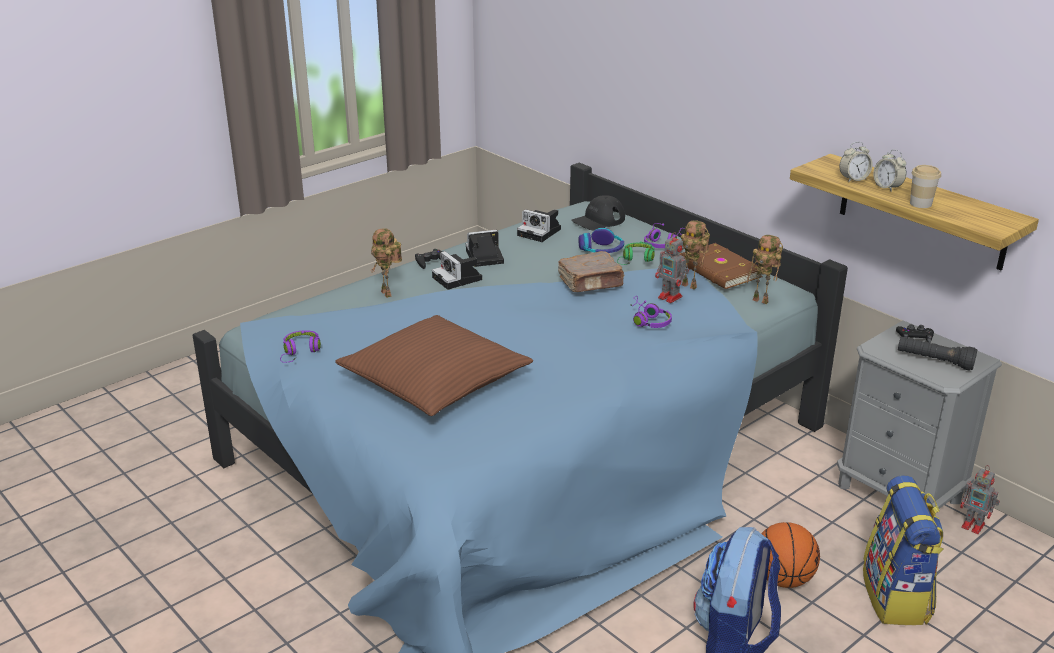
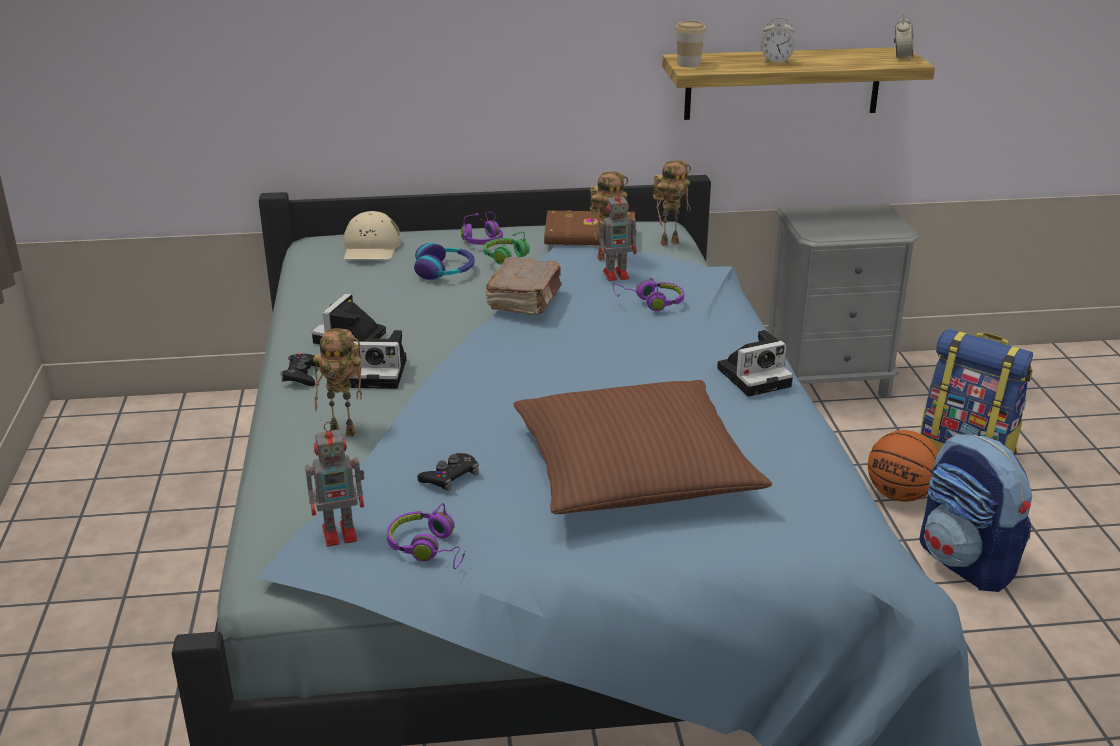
camera: 55 degrees left, 0 degrees up
(541, 232) = (344, 286): camera -> camera (755, 376)
(598, 220) = (371, 248): black cap -> beige cap
(853, 179) = (739, 65): alarm clock -> alarm clock (902, 57)
(914, 337) = (814, 214): black game controller -> black game controller (450, 477)
(920, 204) = (828, 64): cup -> cup (688, 64)
(934, 361) = (864, 223): black flashlight -> none
(974, 526) = (903, 372): toy robot -> toy robot (342, 533)

